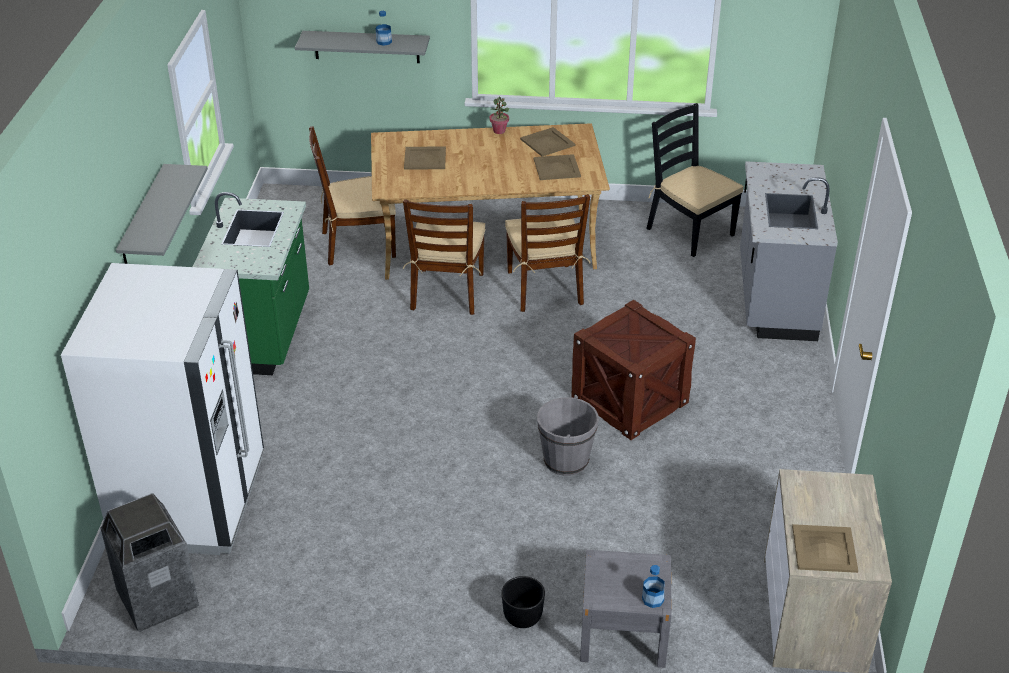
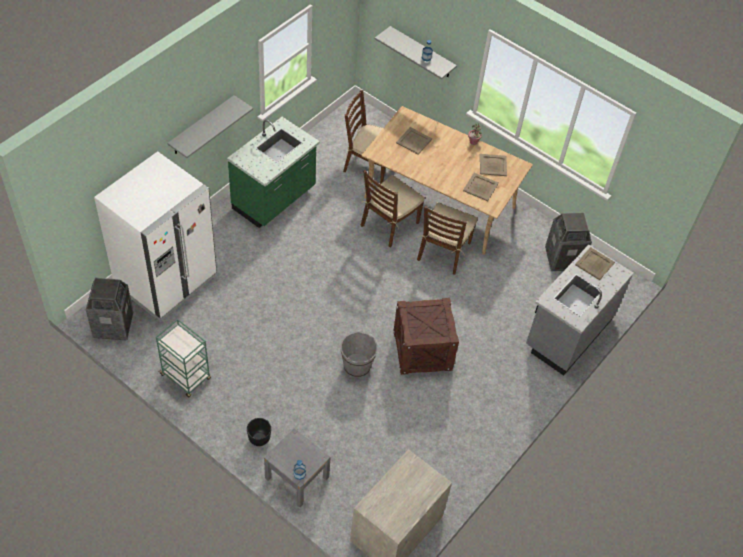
camera: 30 degrees right, 15 degrees up
(338, 603) = (186, 377): none -> green cart
(689, 231) = (563, 258): black chair -> trash can
(823, 548) = (384, 505): beige tray -> beige tray (594, 263)

